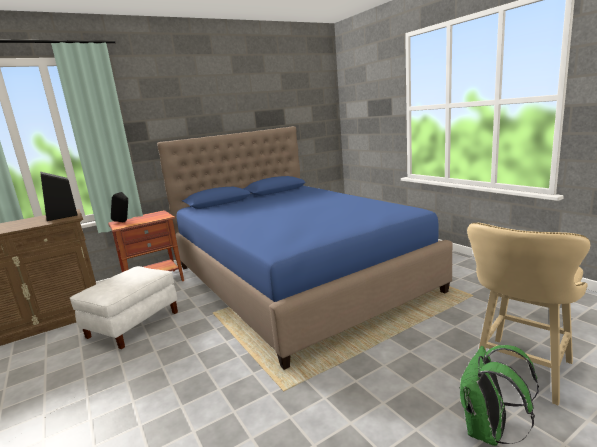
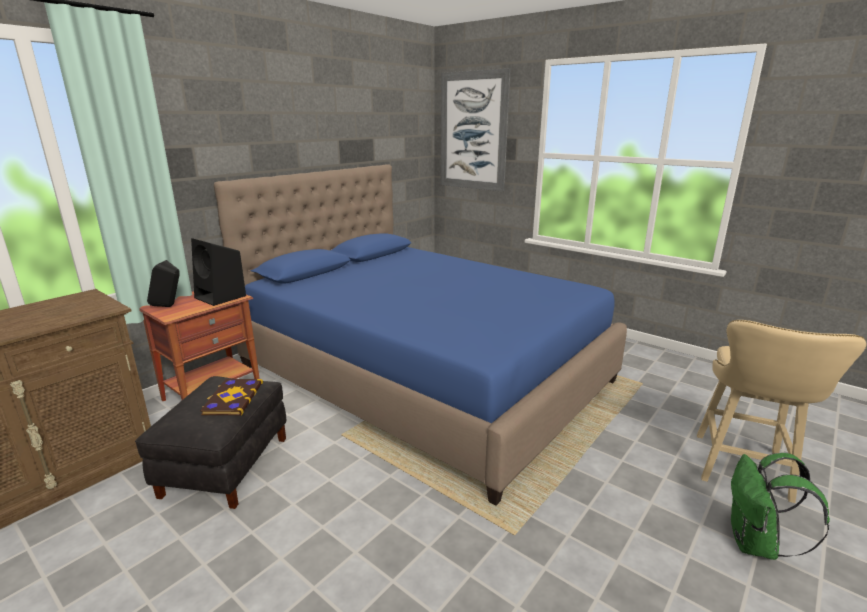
camera: 20 degrees left, 5 degrees up
(62, 216) = (80, 304): black speaker -> black speaker (221, 297)
(133, 324) = (226, 466): white ottoman -> black ottoman
(134, 278) = (232, 398): none -> book
(362, 97) = (473, 131): none -> picture

